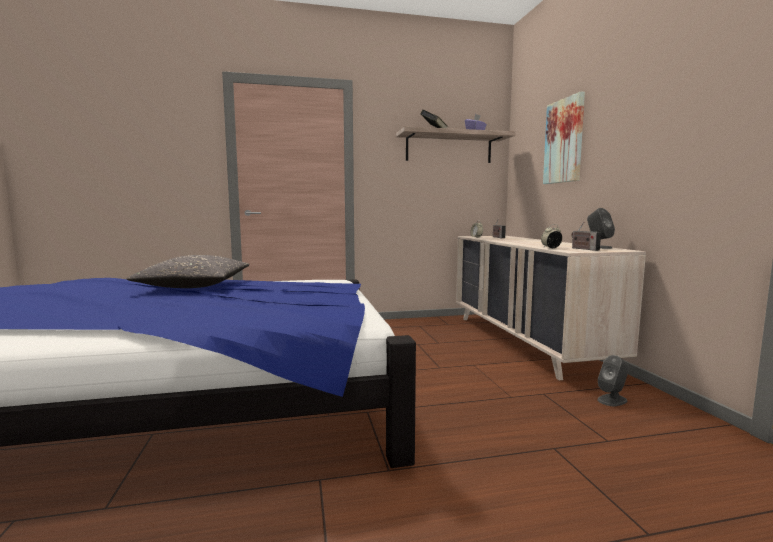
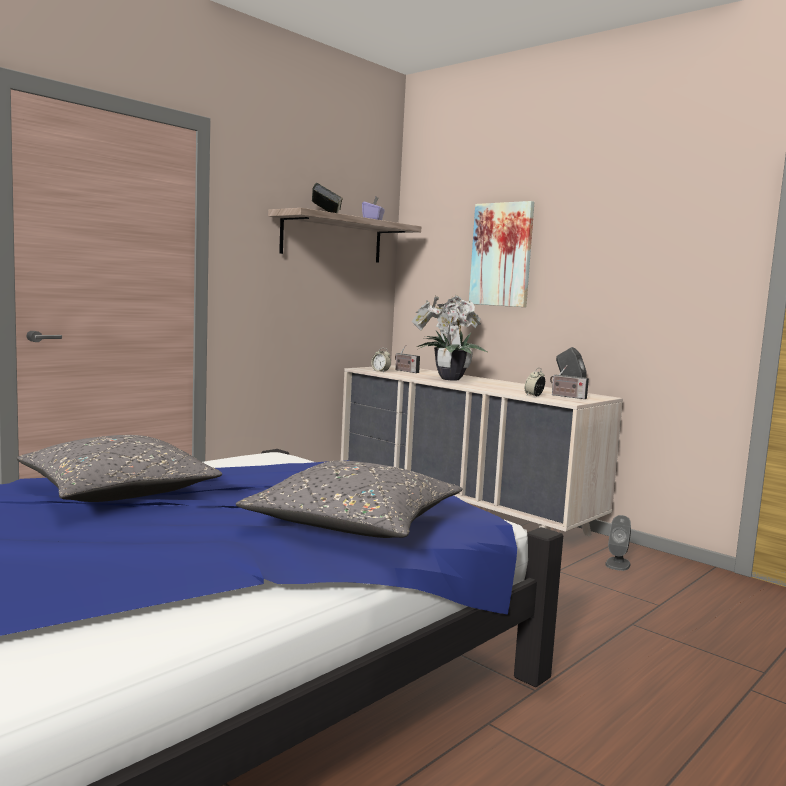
camera: 35 degrees left, 0 degrees up
(254, 311) = (354, 524): none -> grey pillow
(514, 240) = (447, 379): none -> potted plant

